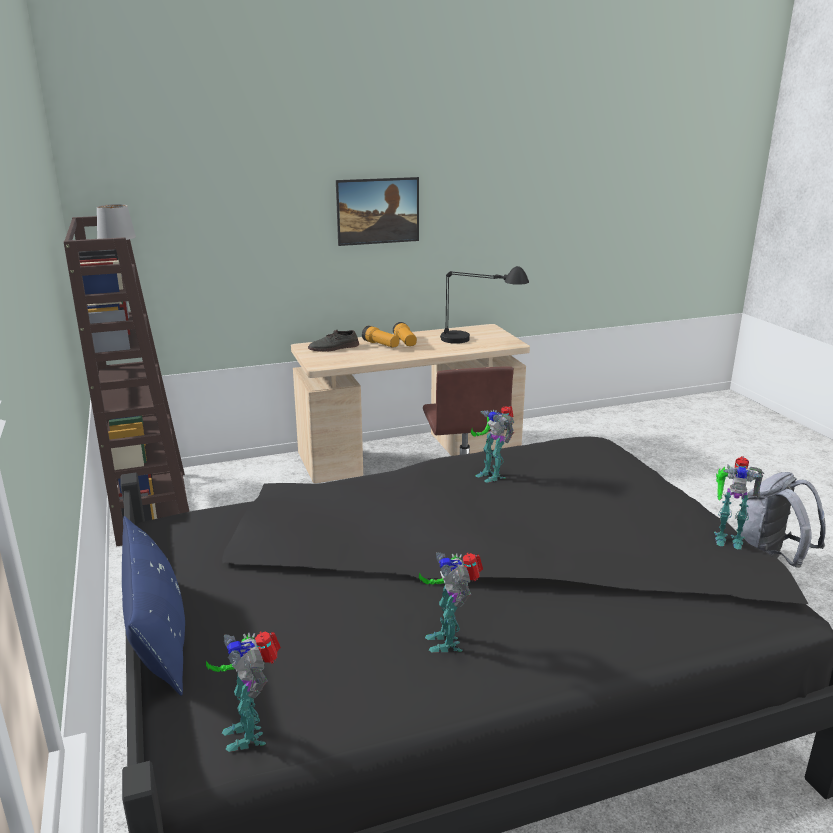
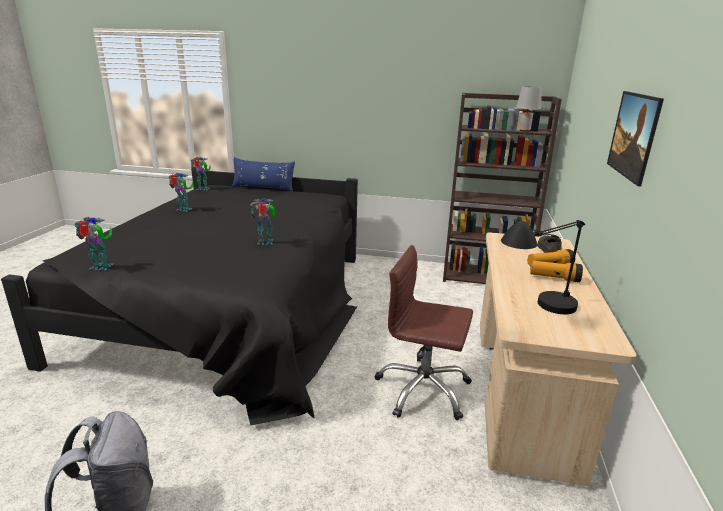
camera: 120 degrees right, 0 degrees up
(727, 538) = (101, 267): toy robot -> toy robot turned 45 degrees clockwise

